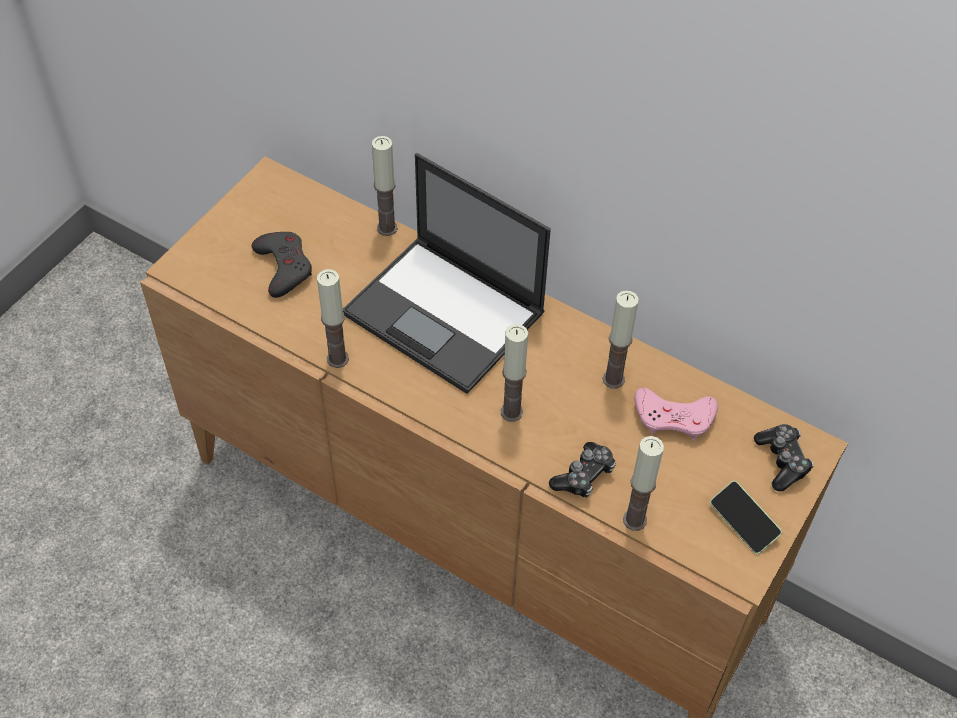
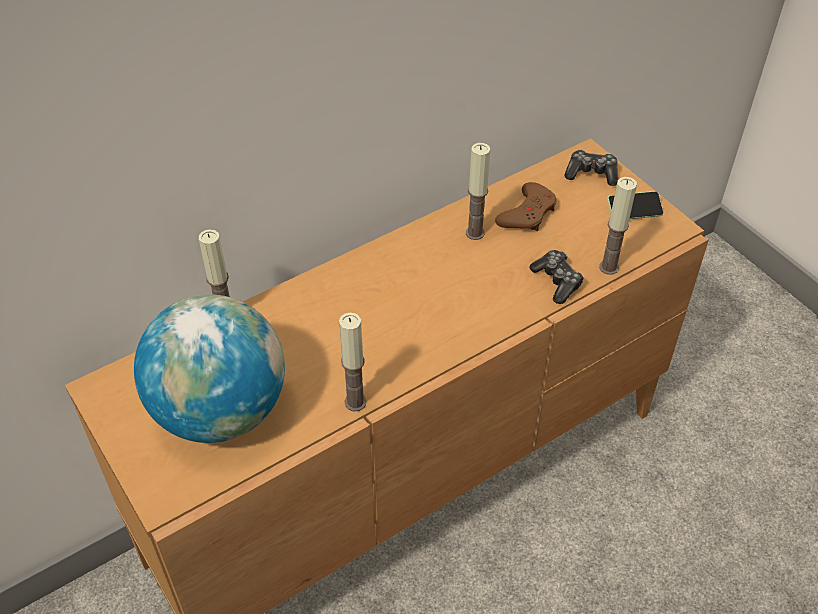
camera: 65 degrees left, 5 degrees down
(284, 267) = (220, 411): grey game controller -> globe
(446, 314) = (350, 311): laptop -> none
(511, 412) = (475, 303): candle -> none
(674, 418) = (527, 213): pink game controller -> brown game controller

